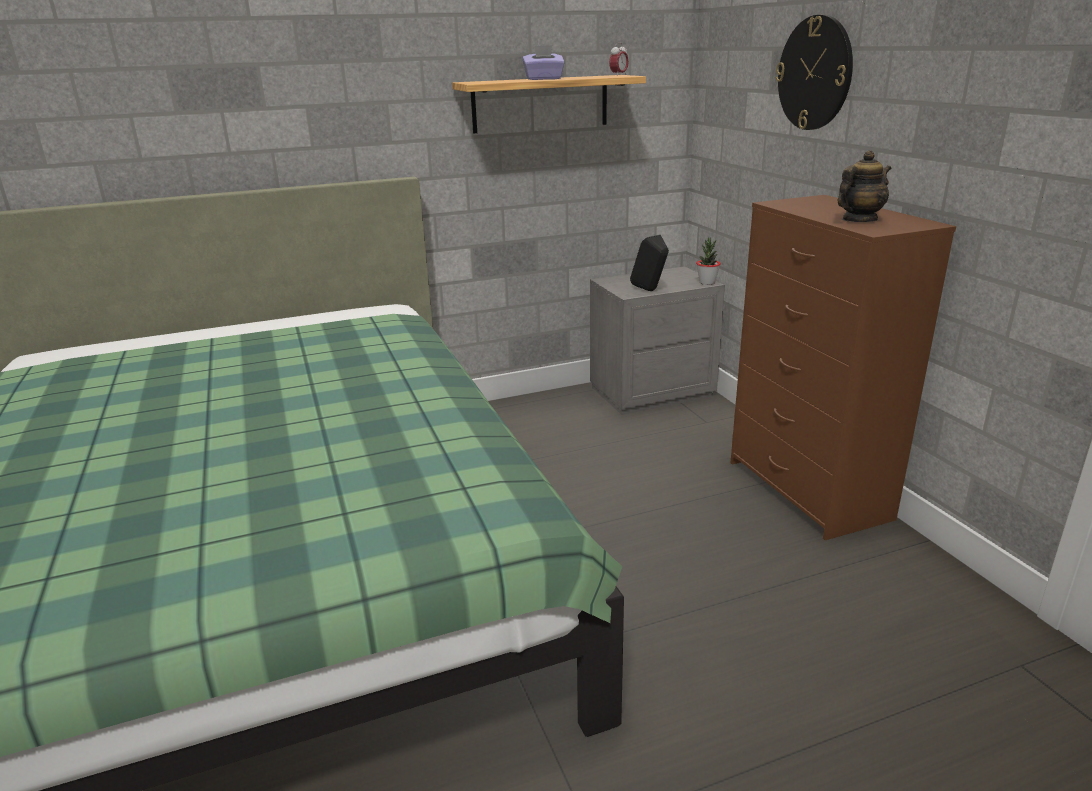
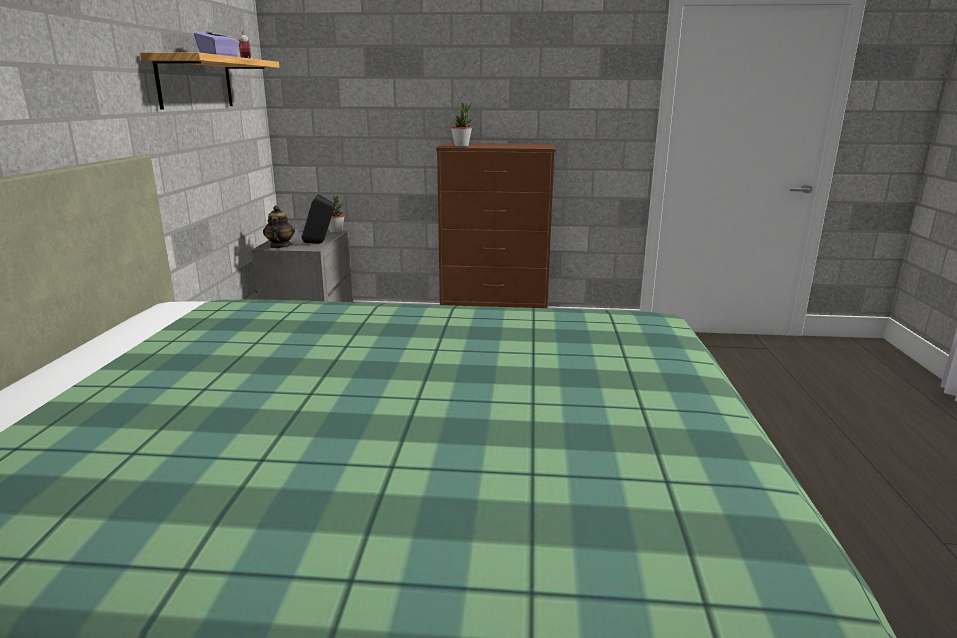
camera: 65 degrees left, 5 degrees down
(791, 205) = (461, 146): none -> potted plant
(815, 73) = (416, 62): wall clock -> none
(858, 220) = (517, 146): teapot -> teapot (280, 246)

